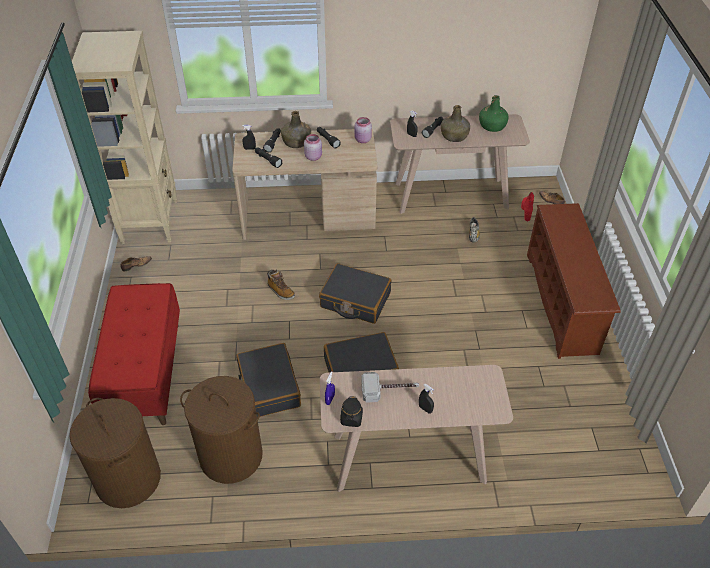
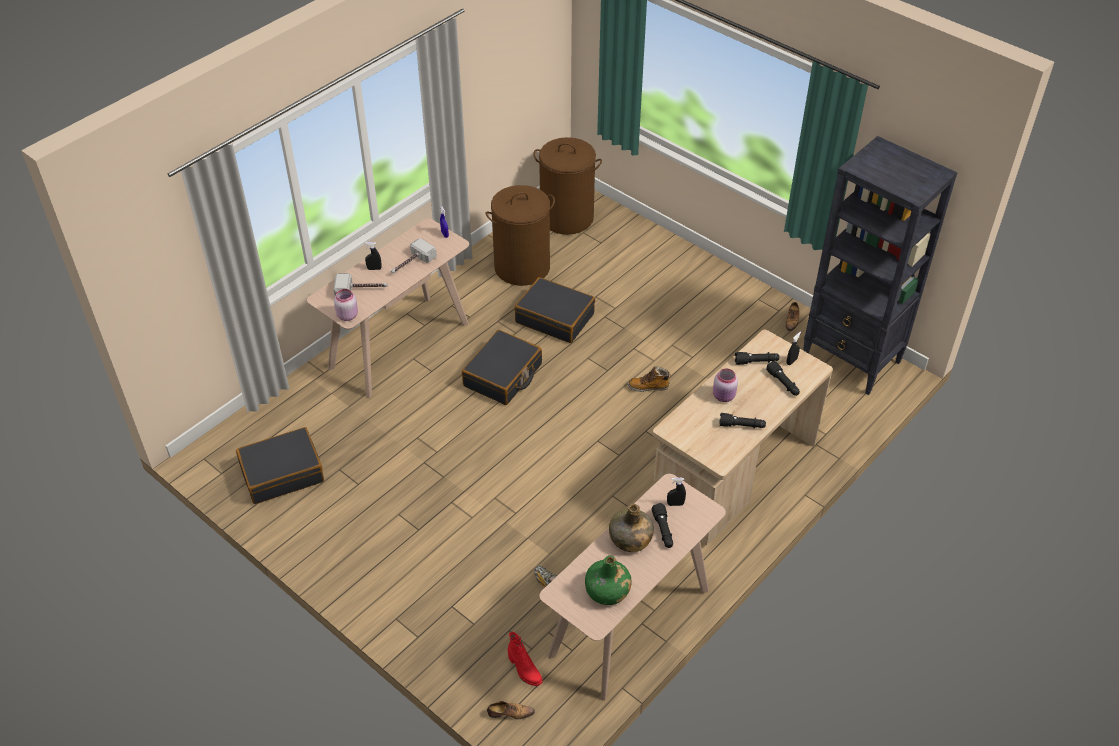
camera: 135 degrees right, 0 degrees up
(144, 373) = (652, 266): red bench -> none
(150, 221) = (852, 360): beige bookcase -> black bookcase
(296, 142) = (764, 401): green bottle -> none
(351, 419) = (417, 234): black jar -> none
(355, 300) = (577, 425): black suitcase -> black suitcase (282, 473)
(362, 140) = (710, 452): pink jar -> pink jar (347, 315)
(456, 394) = (361, 290): none -> hammer
(562, 303) = (384, 568): brown shoe rack -> none

